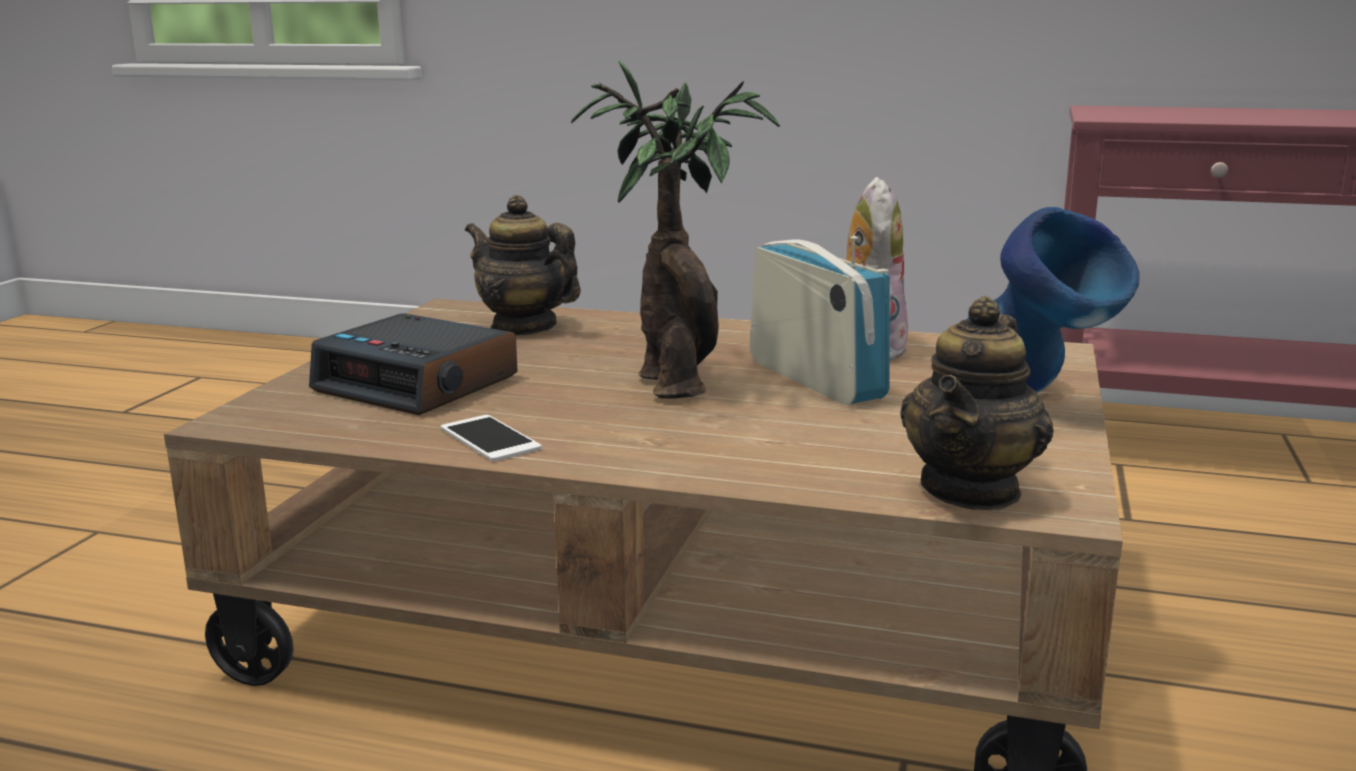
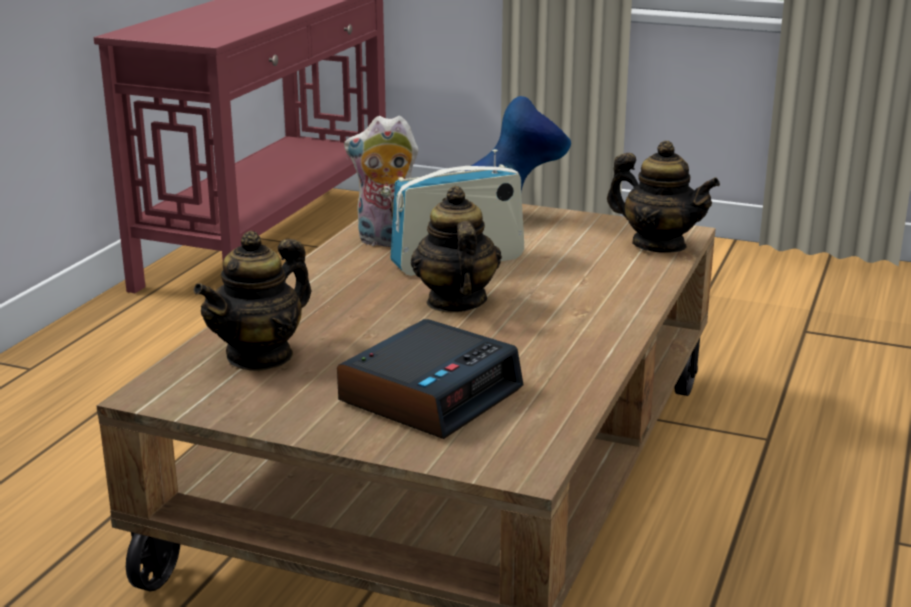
camera: 85 degrees left, 5 degrees up
(490, 439) = (574, 362): phone -> none
(676, 383) = (455, 302): potted plant -> teapot

